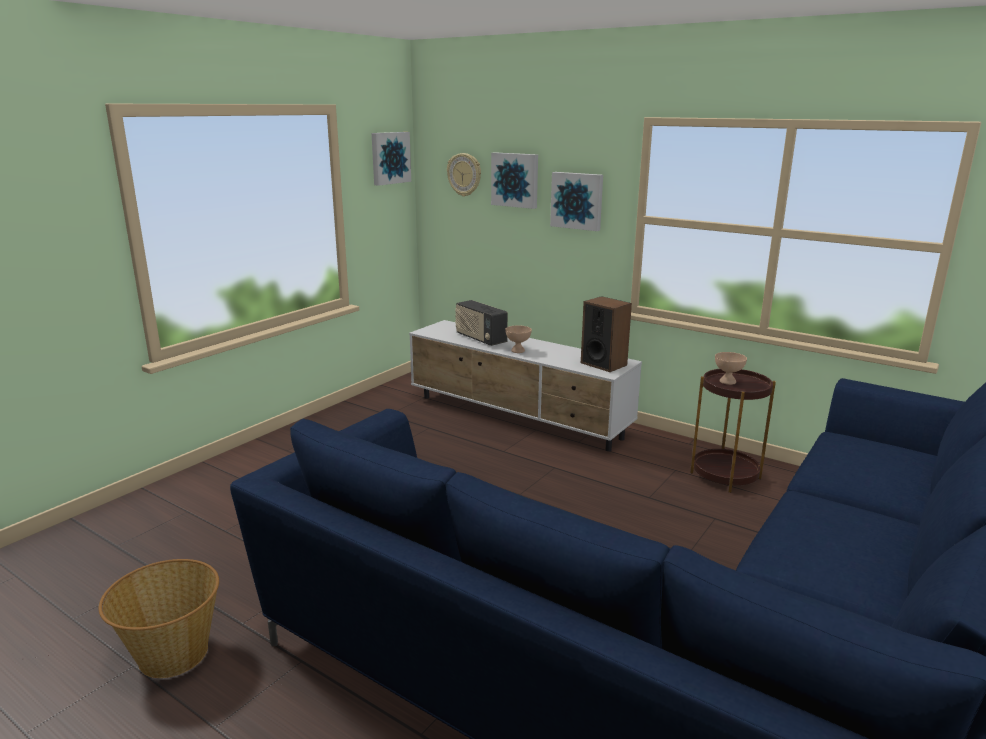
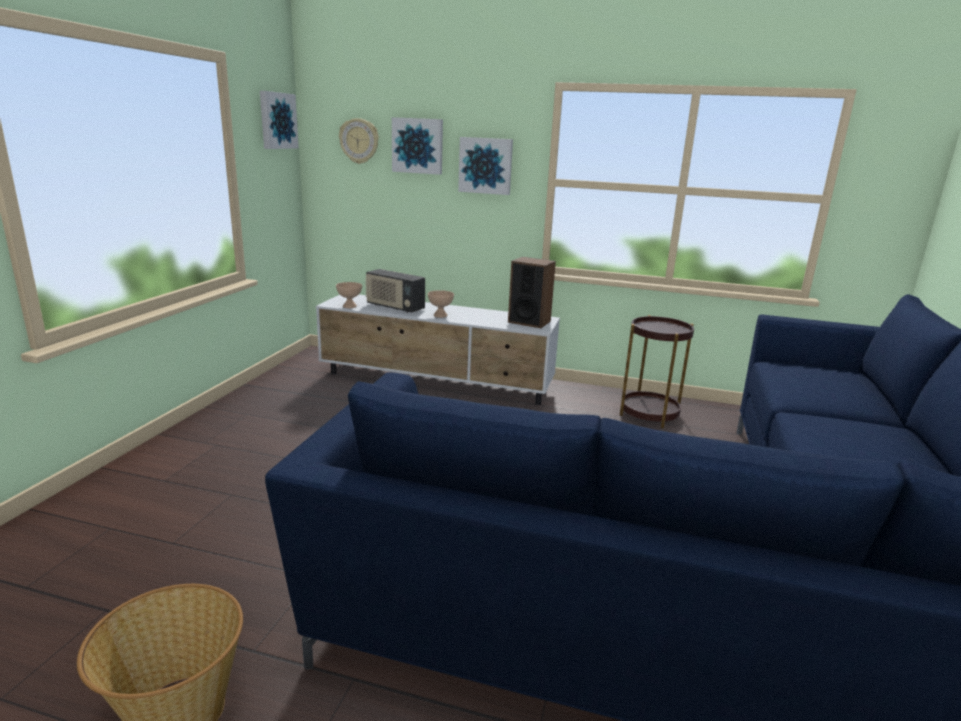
camera: 20 degrees left, 0 degrees up
(727, 381) = (652, 327): beige bowl -> beige bowl (349, 306)

